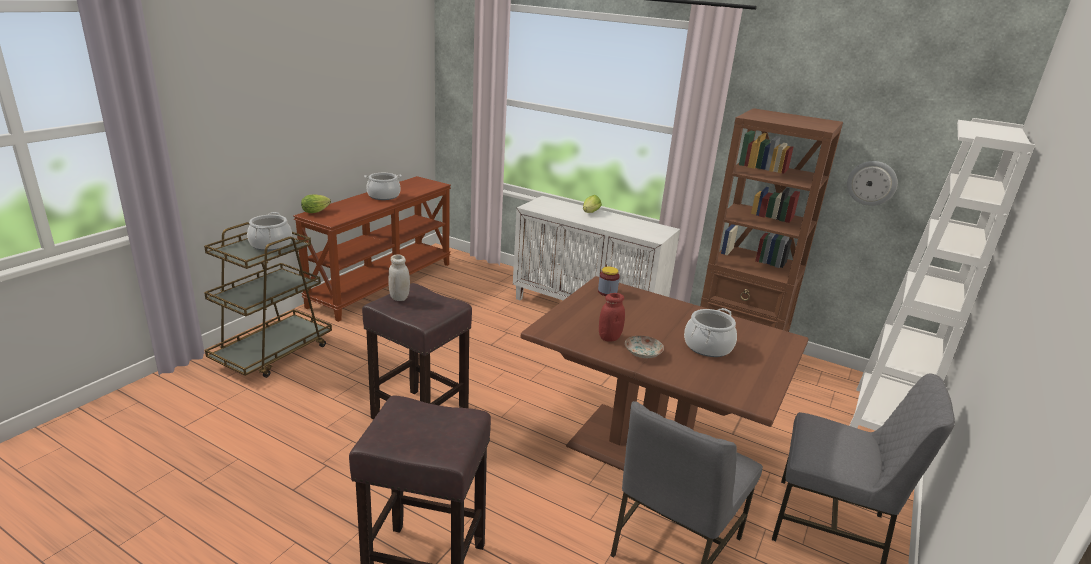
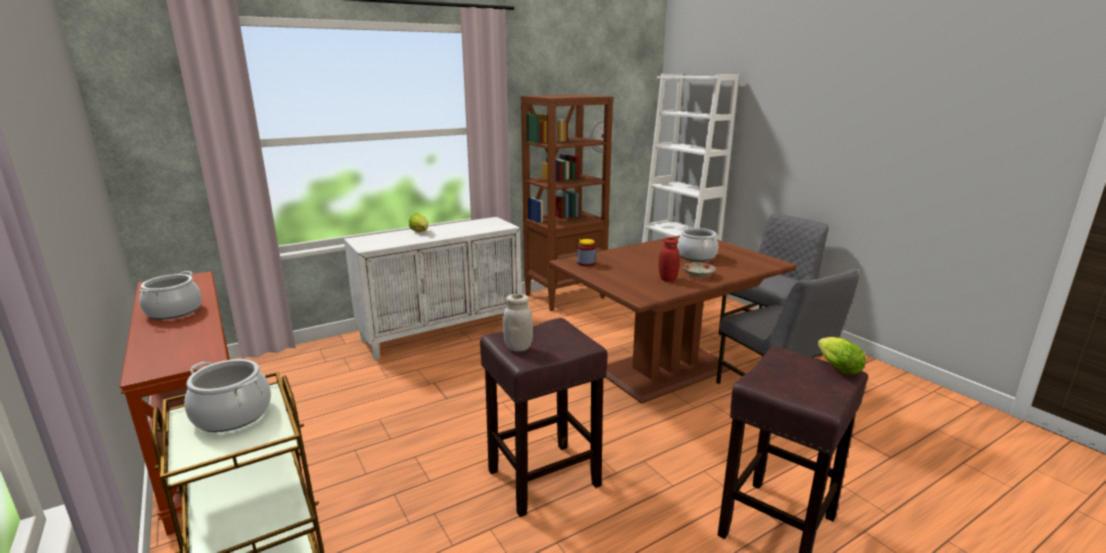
camera: 60 degrees left, 5 degrees down
(317, 211) = (143, 364): lettuce -> lettuce (835, 367)

